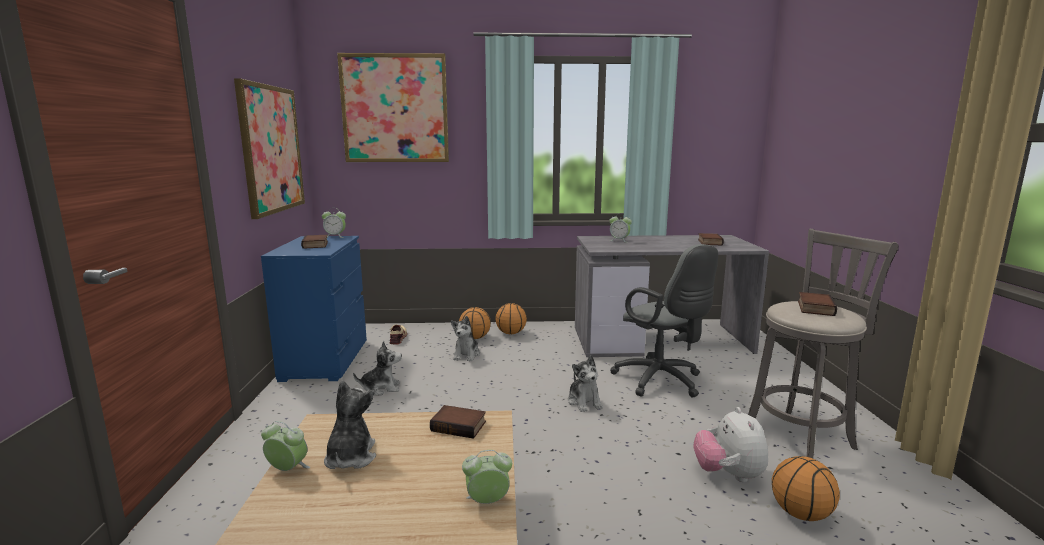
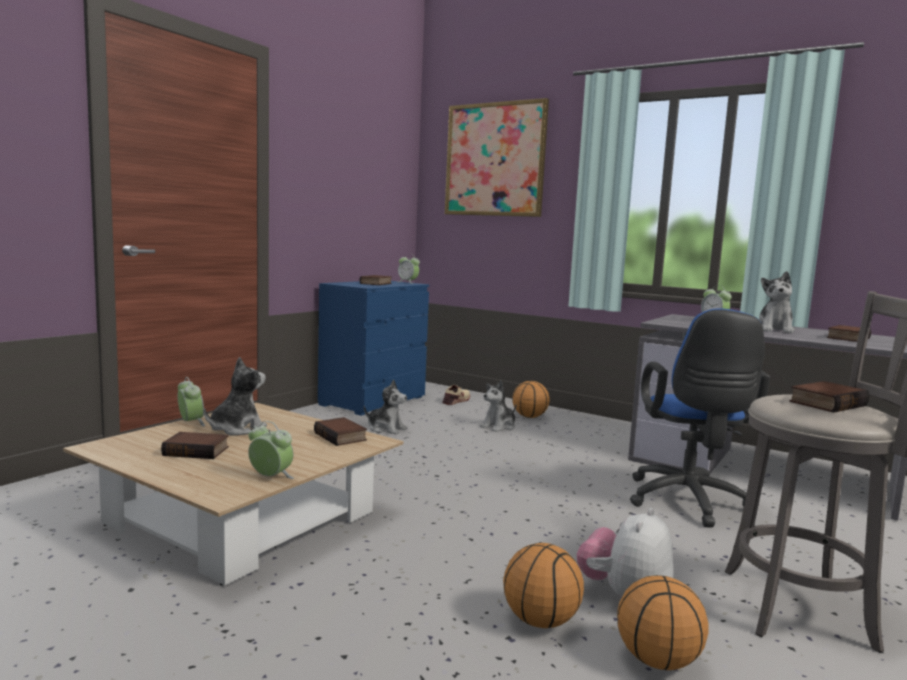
camera: 35 degrees right, 5 degrees down
(271, 149) = (358, 192): picture -> none
(363, 503) = (197, 451): none -> book
(511, 333) = (574, 422): basketball -> basketball (540, 622)
(584, 402) = (559, 491): plush toy -> plush toy (774, 329)
(661, 382) = (688, 503): grey office chair -> blue office chair

